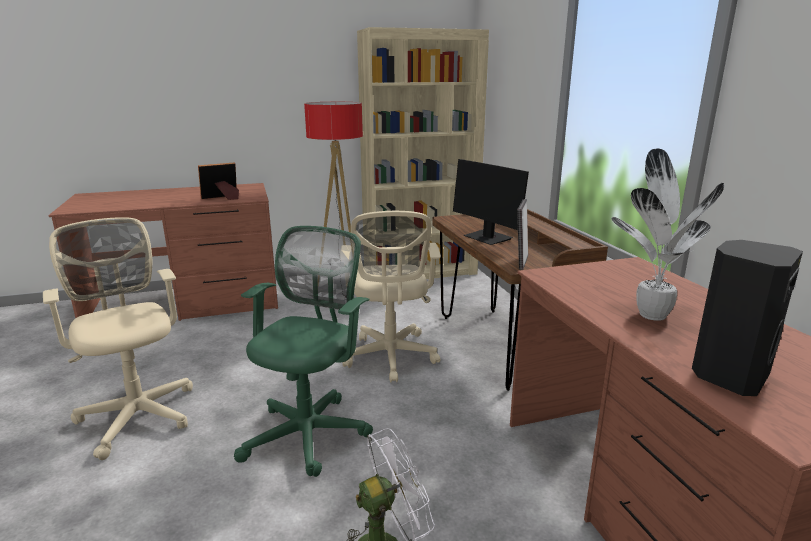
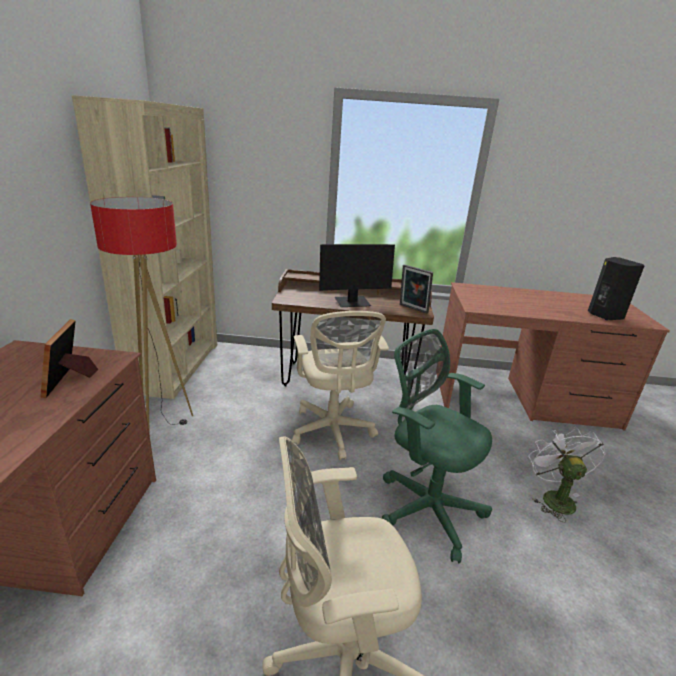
camera: 70 degrees left, 5 degrees up
(391, 358) = (332, 432): beige office chair -> beige office chair turned 60 degrees clockwise
(651, 314) = (538, 305): potted plant -> none

